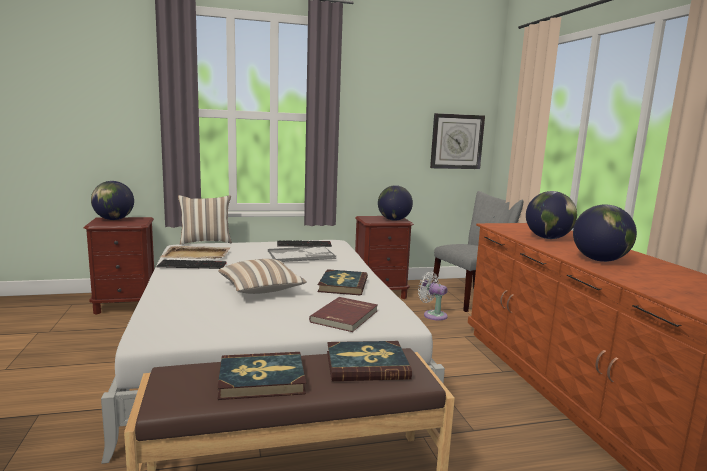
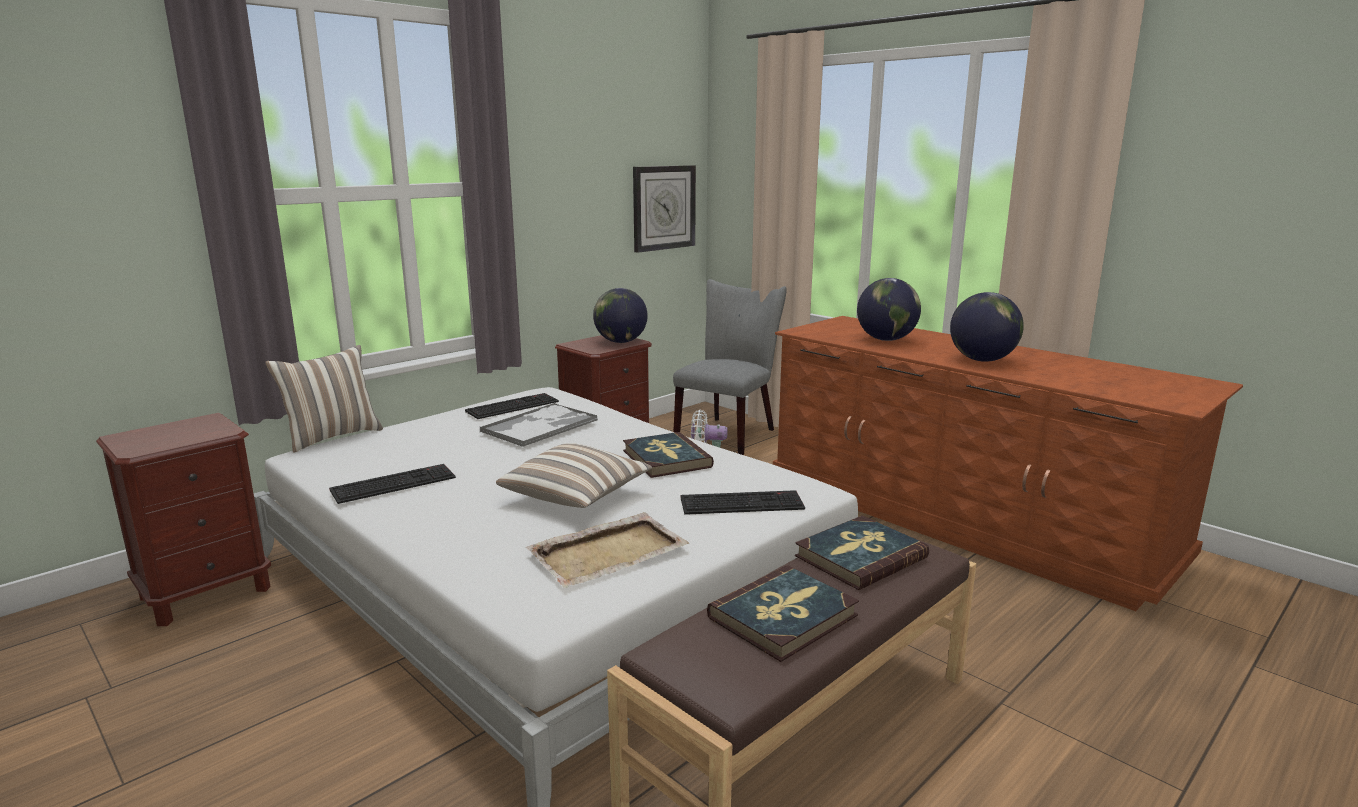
camera: 30 degrees left, 5 degrees up
(114, 219) = (153, 433): globe -> none
(197, 255) = (365, 464): beige tray -> beige tray (609, 552)
(346, 316) = (742, 503): red book -> keyboard

